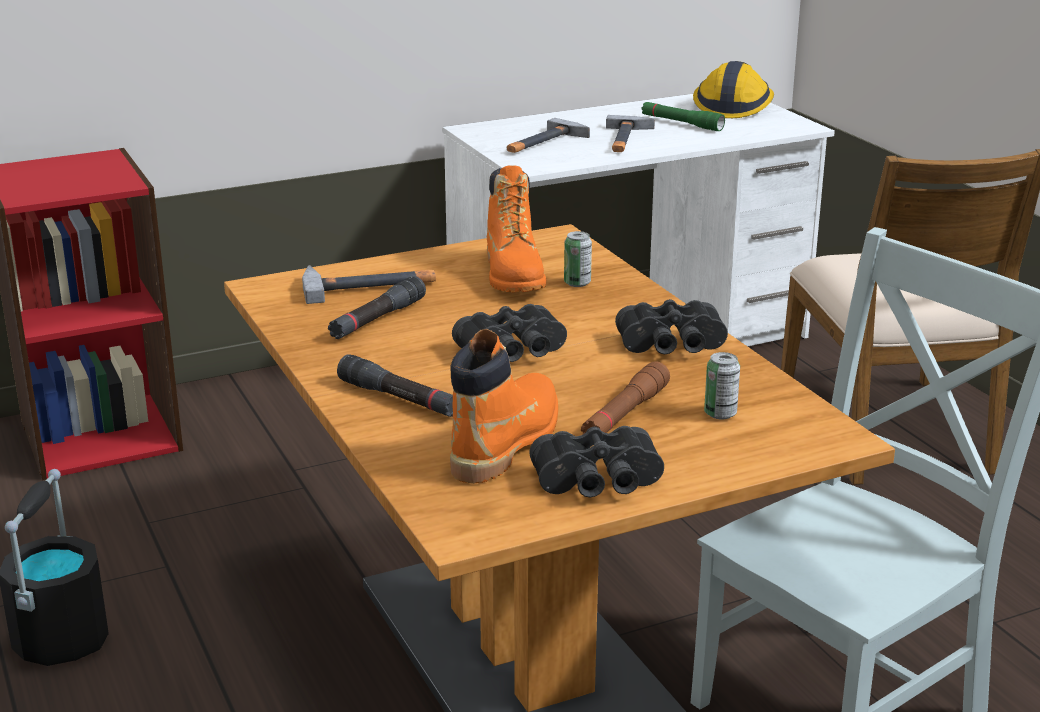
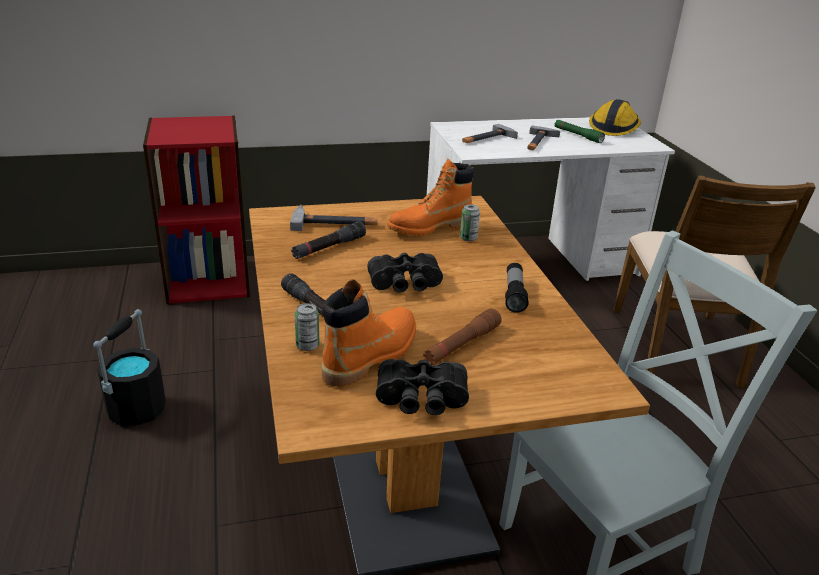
camera: 10 degrees right, 5 degrees up
(514, 276) = (429, 227): orange boot -> orange boot turned 60 degrees clockwise
(672, 346) = (514, 295): black binoculars -> flashlight
(720, 413) = (529, 354): can -> can (307, 345)

